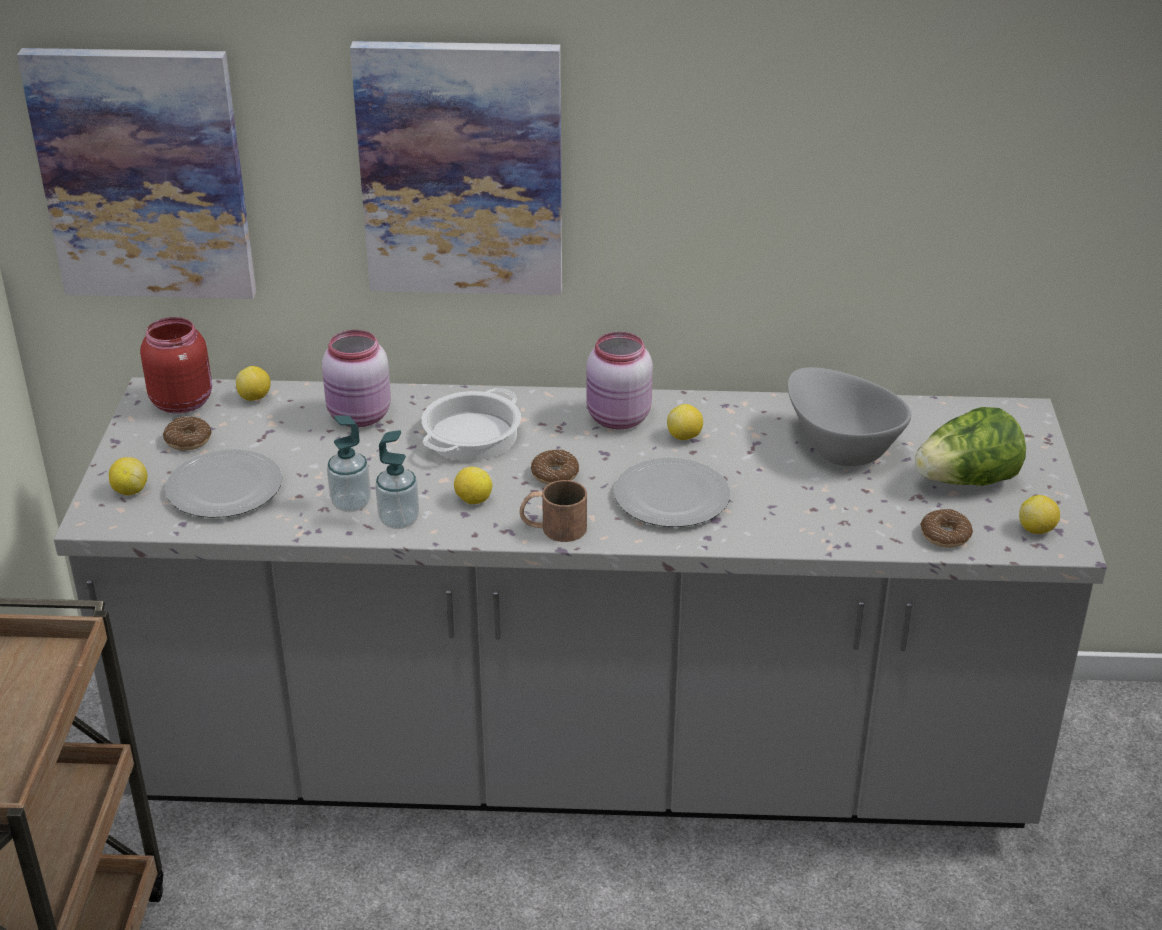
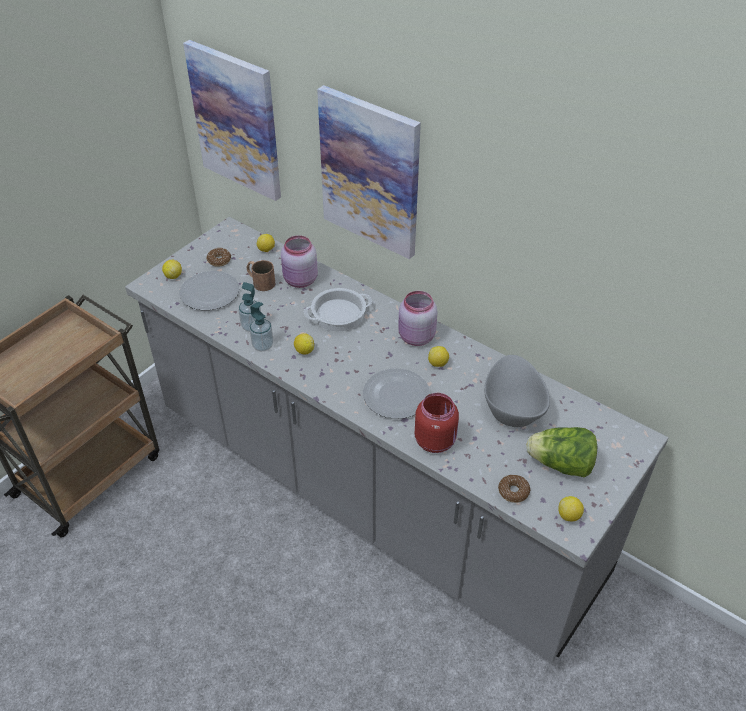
camera: 35 degrees right, 10 degrees up
(182, 401) = (236, 238): red jar -> red jar (435, 440)
(553, 528) = (324, 384): brown mug -> brown mug (260, 281)
(555, 474) = (354, 355): donut -> none

